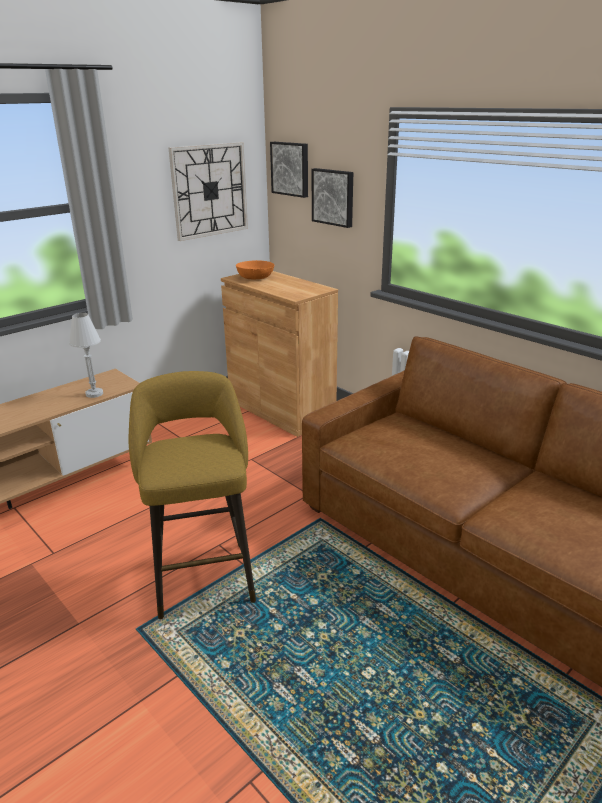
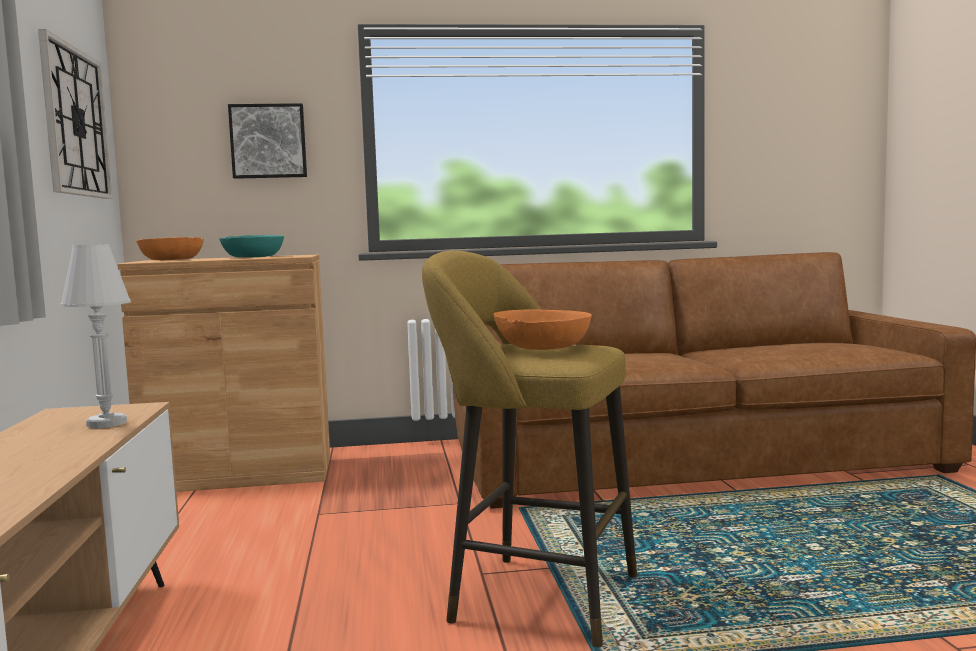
camera: 55 degrees left, 20 degrees down
(191, 453) = (543, 347): none -> orange bowl
(288, 287) = (253, 257): none -> turquoise bowl
(291, 169) = (175, 111): picture -> none

